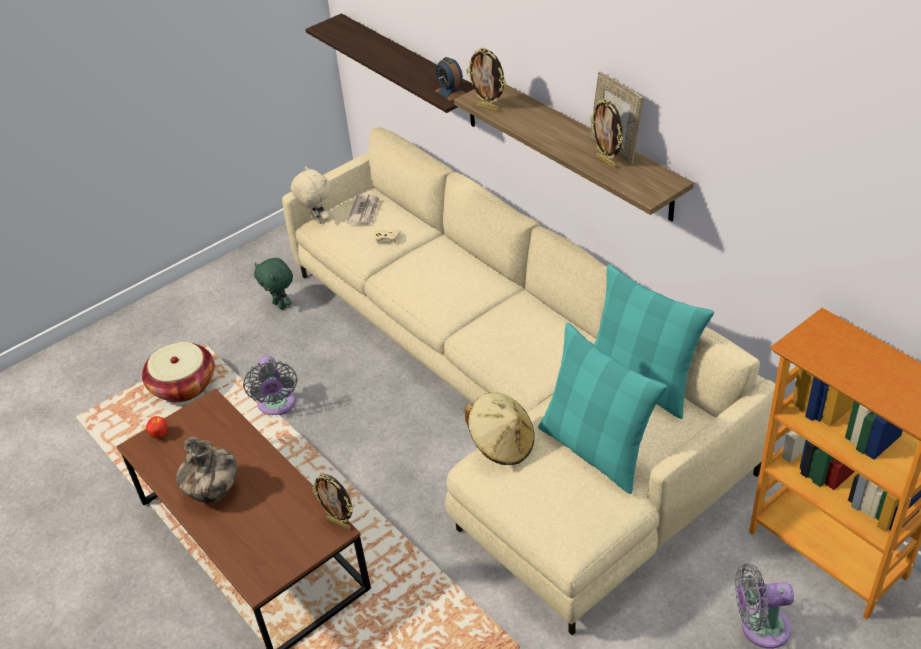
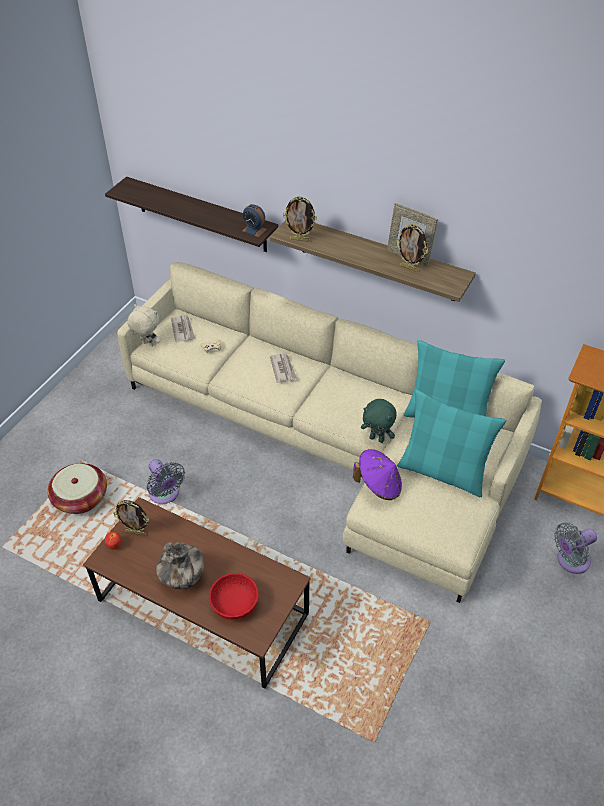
camera: 25 degrees left, 5 degrees up
(254, 536) = (234, 603): none -> red bowl
(280, 305) = (126, 415): green plush toy -> green plush toy (377, 438)
(339, 523) = (292, 575): picture frame -> picture frame (136, 532)
(458, 279) = (283, 369): none -> newspaper
(502, 444) = (378, 485): beige hat -> purple hat

